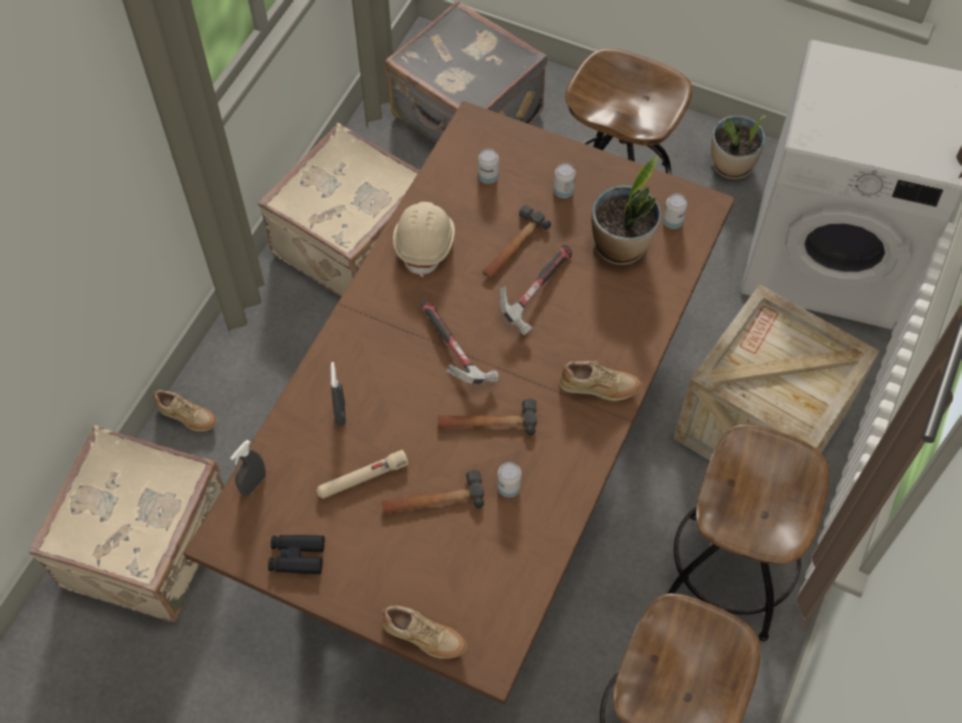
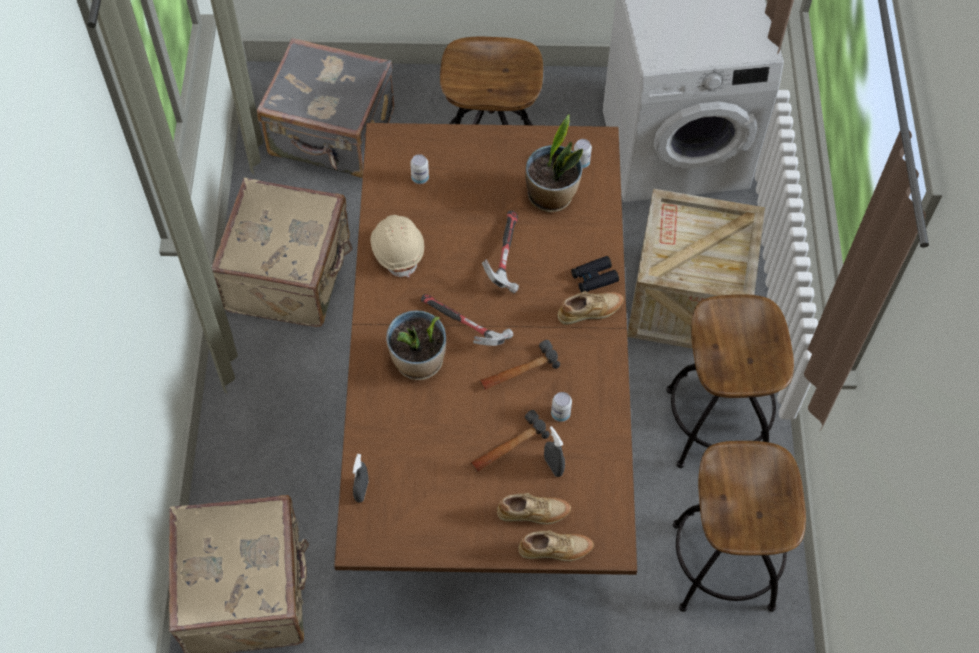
camera: 25 degrees left, 0 degrees up
(188, 418) = (224, 475): beige shoe -> beige shoe (533, 514)
(297, 557) = (426, 531): black binoculars -> black binoculars (594, 278)
(340, 413) = (401, 409): grey spray bottle -> grey spray bottle (553, 466)
(362, 478) = (445, 452): beige flashlight -> none
(512, 247) = (468, 227): hammer -> none
(563, 191) = (485, 169): can -> none
(731, 165) = (568, 100): potted plant -> potted plant (418, 362)

